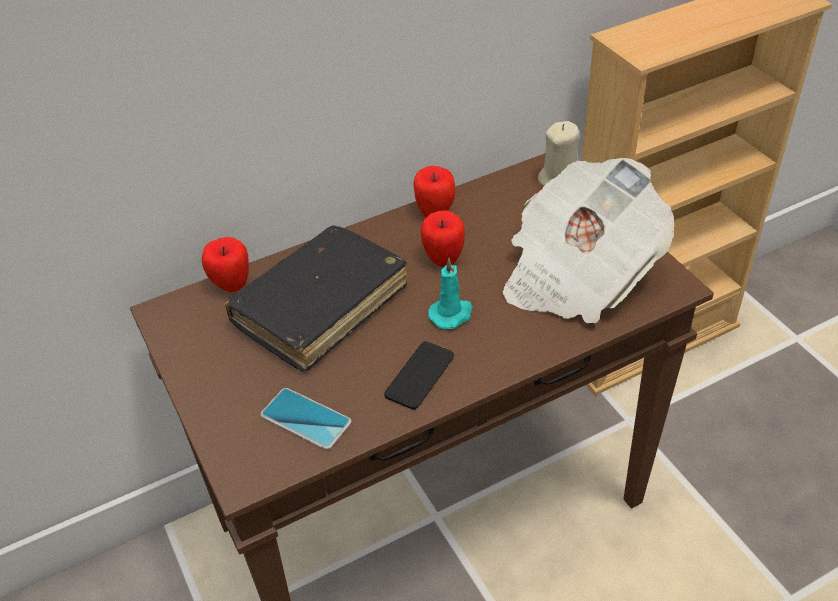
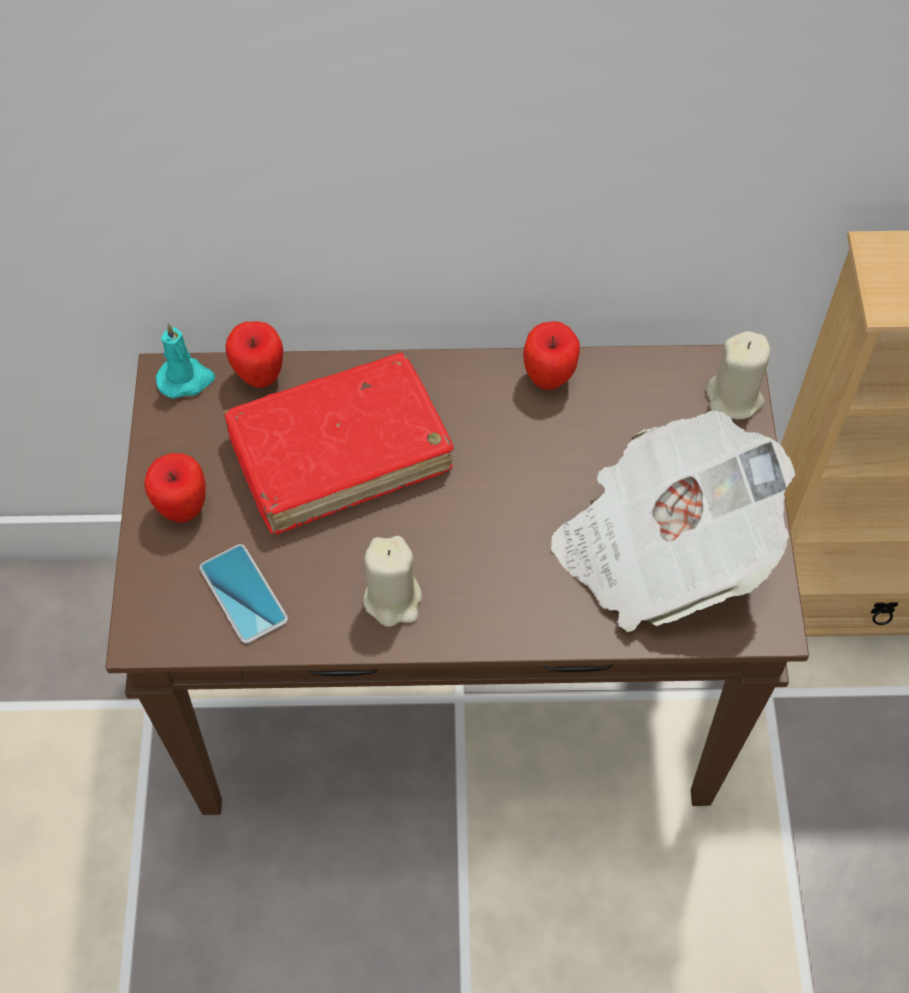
camera: 25 degrees right, 15 degrees up
(321, 306) = (340, 453): black book -> red book
(419, 375) = (393, 599): phone -> beige candle
(443, 259) = (516, 452): apple -> apple (183, 508)
(452, 314) = (478, 535): turquoise candle -> turquoise candle (186, 379)

